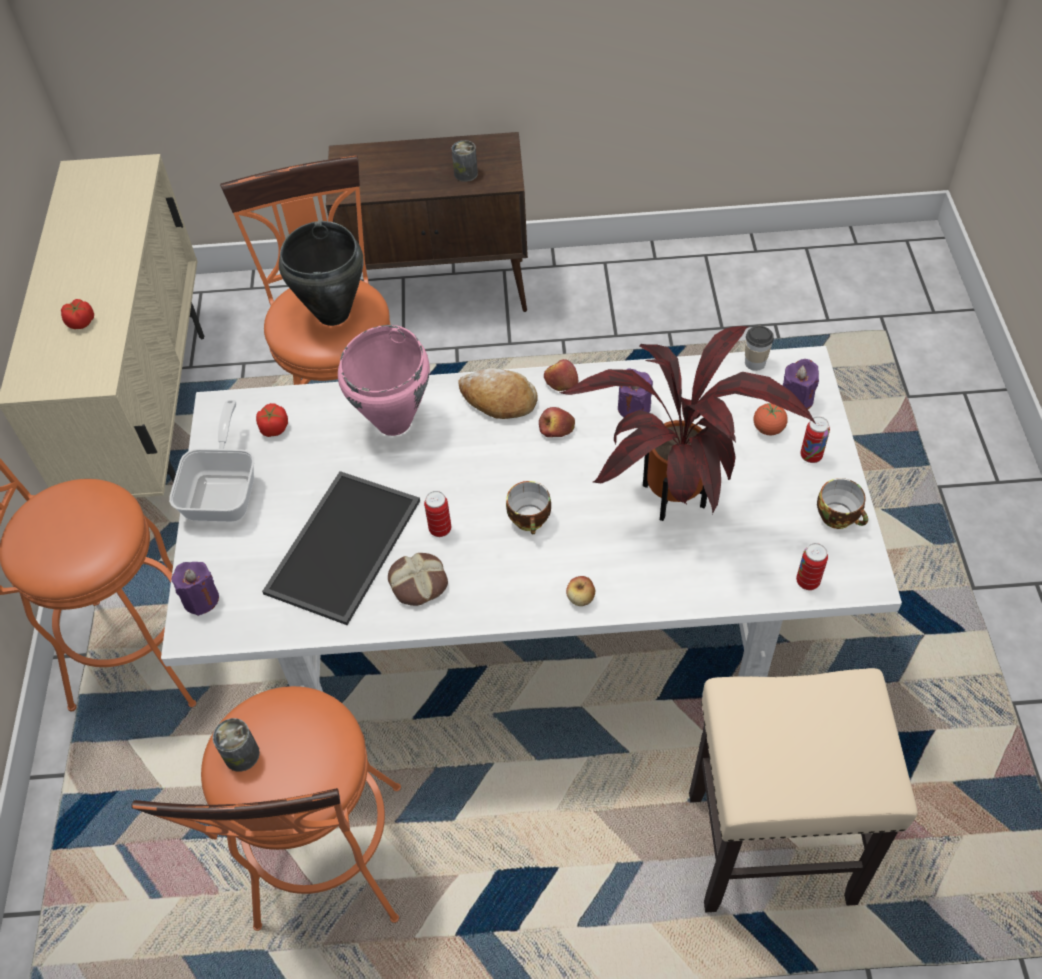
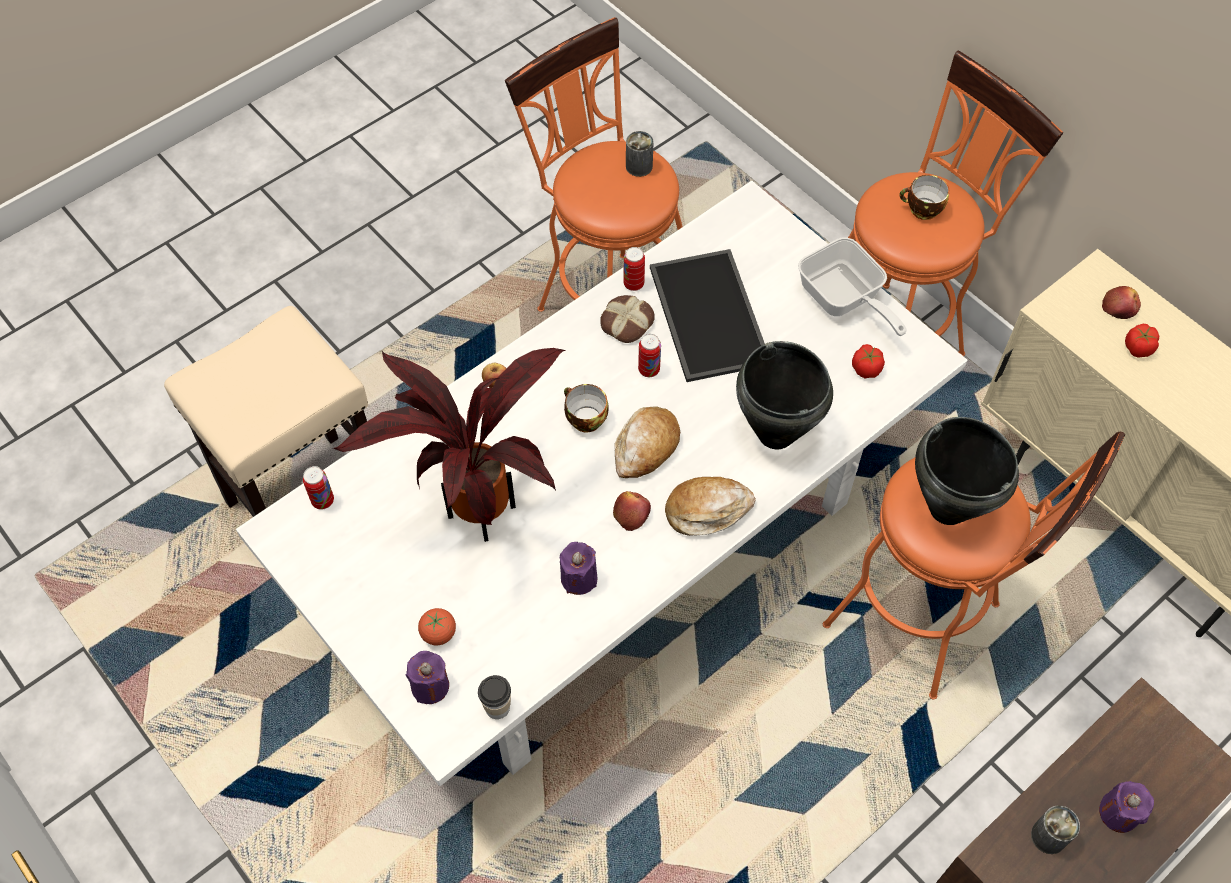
camera: 140 degrees right, 5 degrees up
(201, 599) = (768, 225): purple candle -> purple candle (1118, 813)
(394, 422) = (775, 434): pink cooking pot -> black cooking pot
(501, 469) = (646, 447): none -> bread
(561, 382) = (668, 565): apple -> apple (1120, 307)
(811, 456) = (382, 627): can -> can (633, 284)
(839, 517) = (324, 578): cup -> cup (921, 210)

